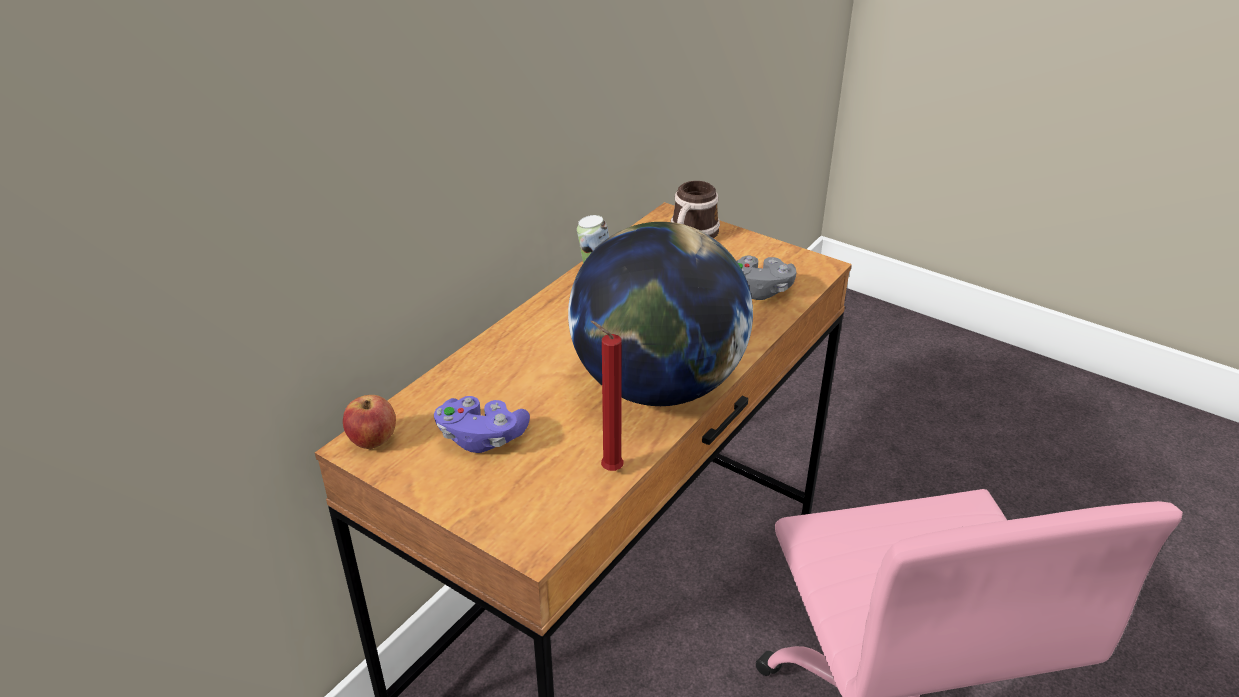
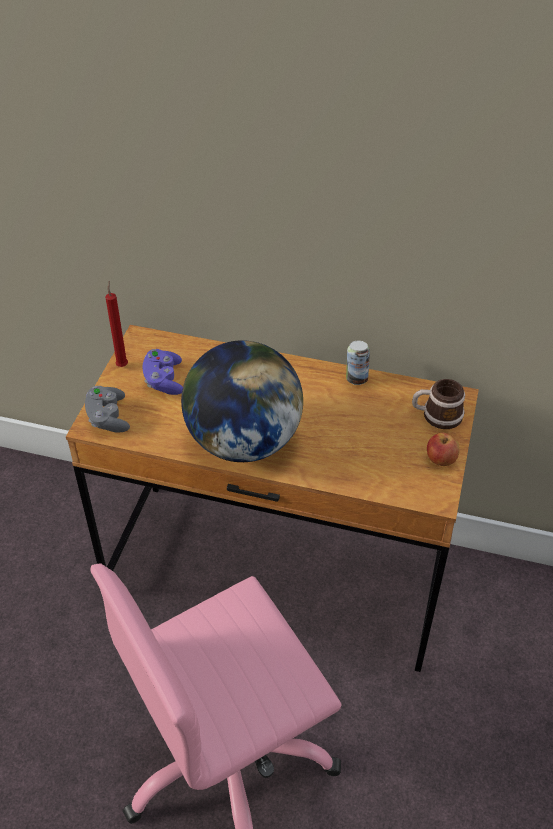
camera: 70 degrees right, 10 degrees up
(373, 441) = (145, 341): apple -> apple (440, 460)
(608, 469) = (157, 439): red candle -> red candle (122, 365)
(758, 290) = (382, 469): grey game controller -> grey game controller (108, 418)

